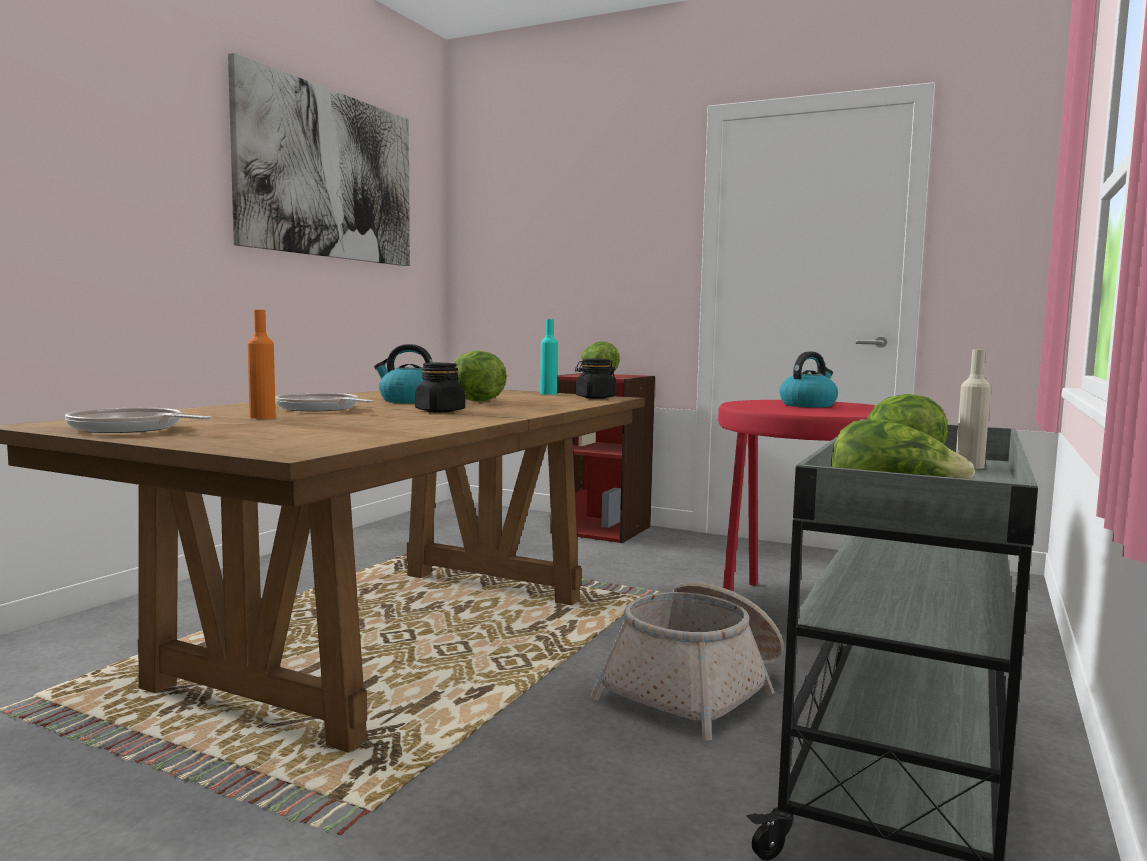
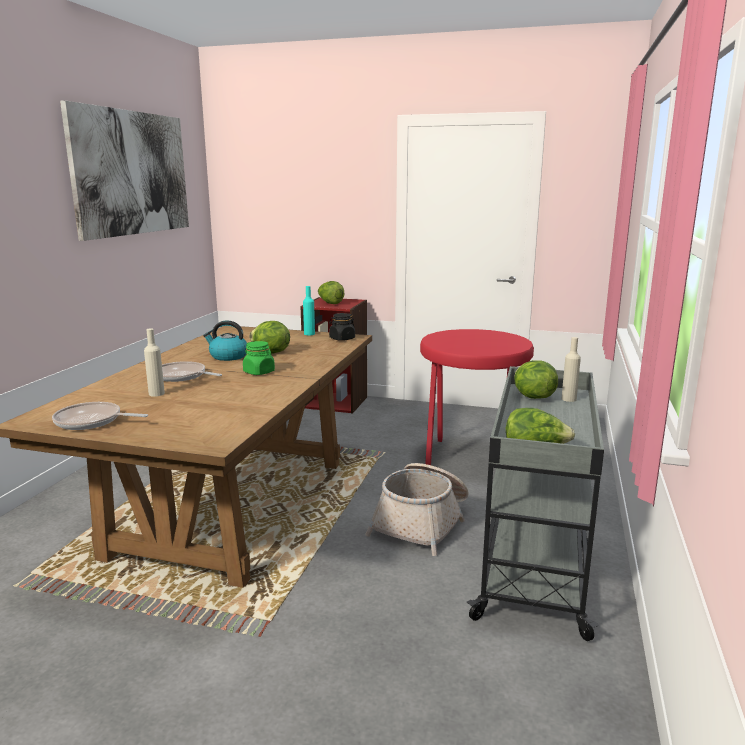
camera: 10 degrees left, 10 degrees up
(262, 417) = (156, 394): orange bottle -> beige bottle
(440, 411) = (259, 372): black jar -> green jar
(808, 405) = (473, 338): kettle -> none

